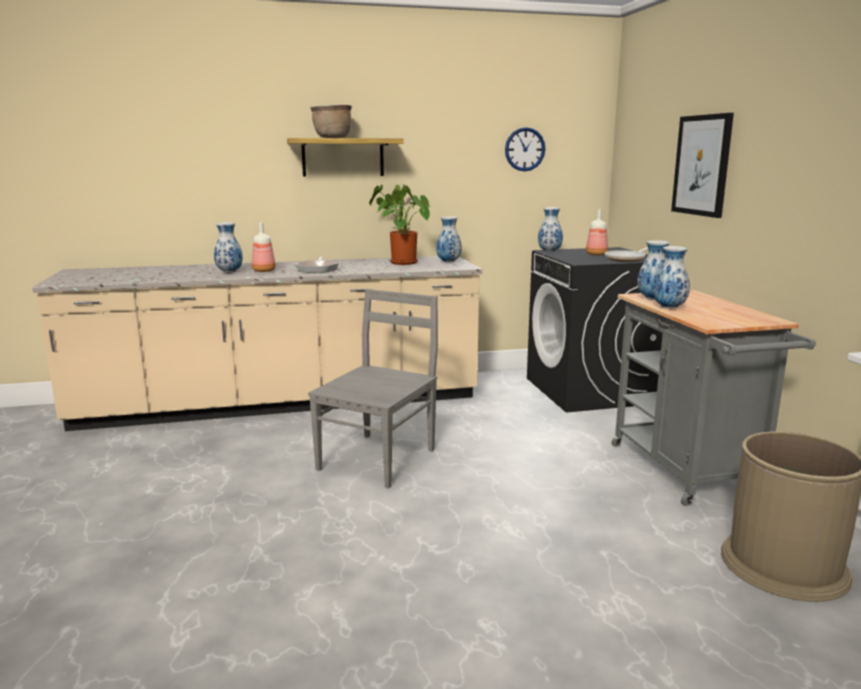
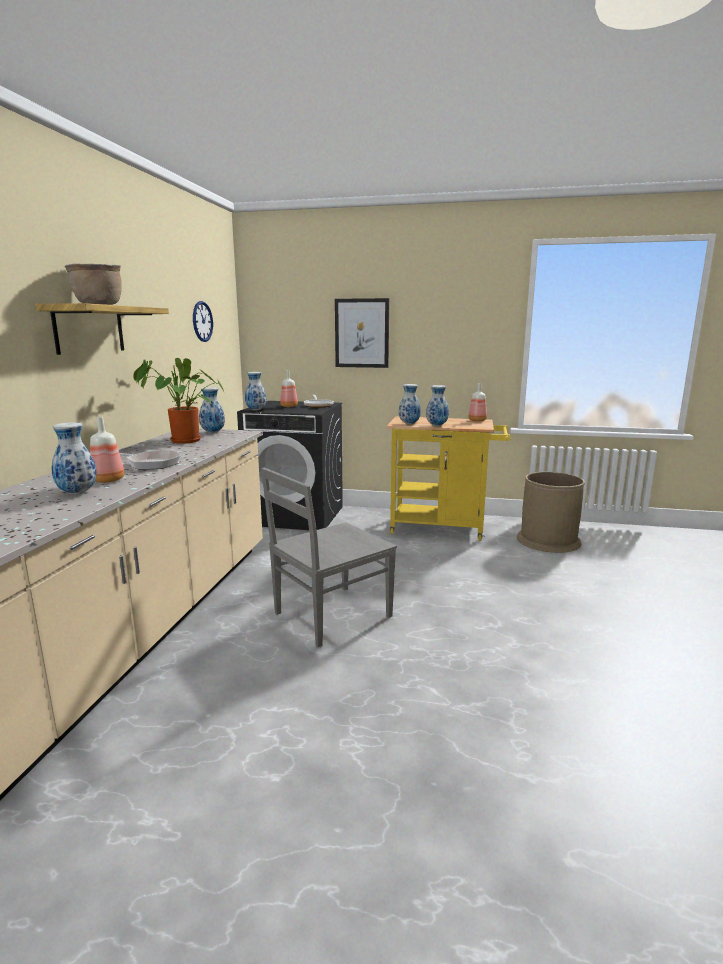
camera: 65 degrees left, 0 degrees up
(379, 458) = (330, 615): grey chair -> grey chair turned 90 degrees counterclockwise
(689, 474) = (444, 528): grey cart -> yellow cart
(762, 318) = (477, 420): none -> bottle

